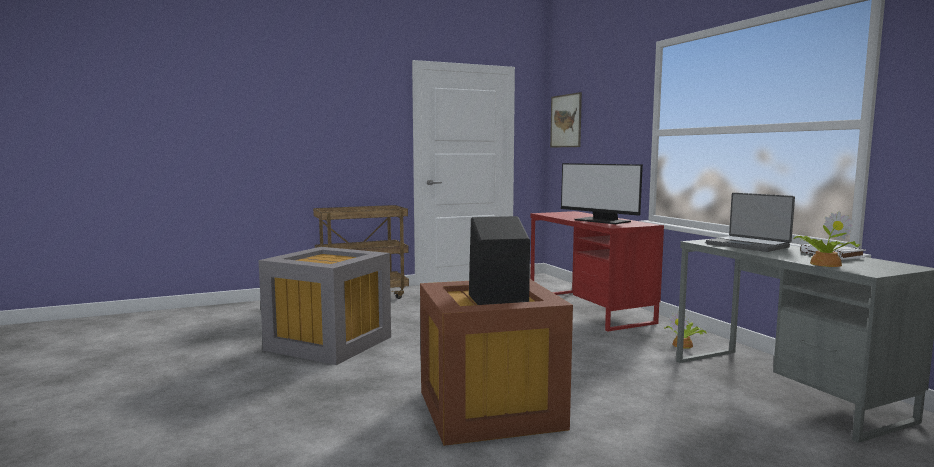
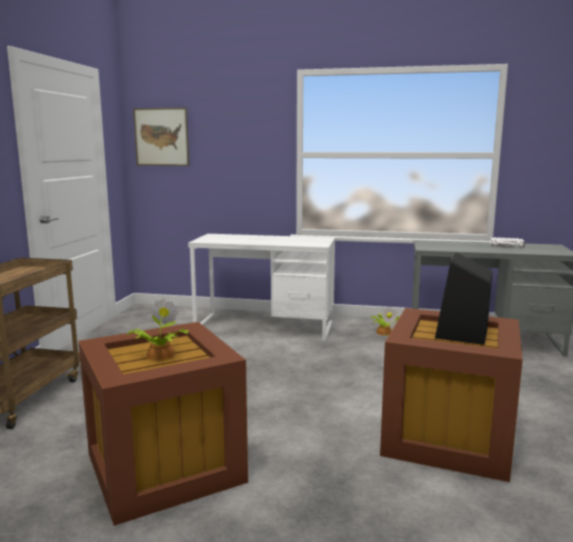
camera: 55 degrees left, 5 degrees up
(329, 343) = (162, 467): grey storage box -> brown storage box
(588, 309) = (264, 326): red desk -> white desk
(601, 221) = (285, 241): monitor -> none
(748, 245) = (453, 246): laptop -> none
(823, 264) = (534, 252): potted plant -> potted plant (159, 356)

